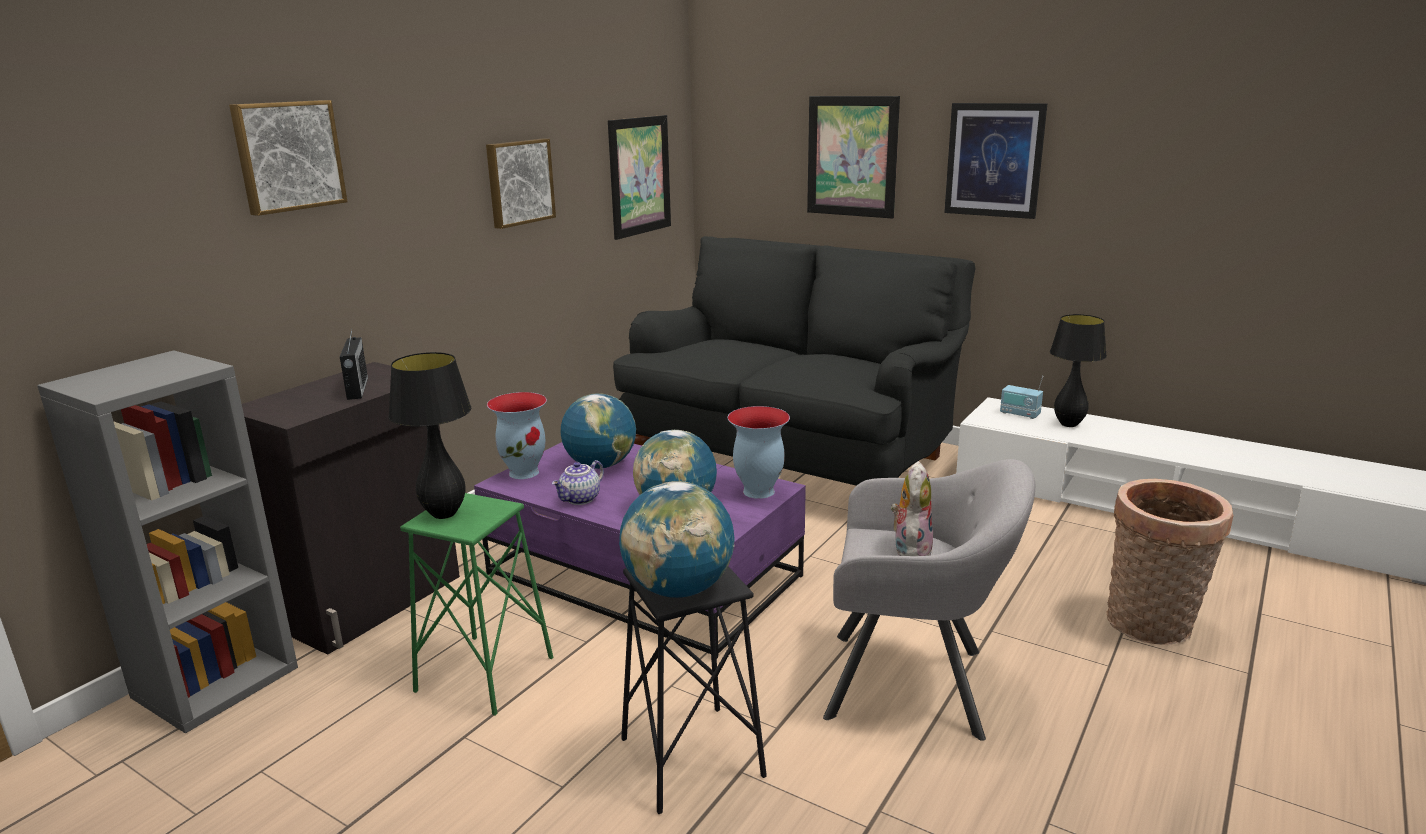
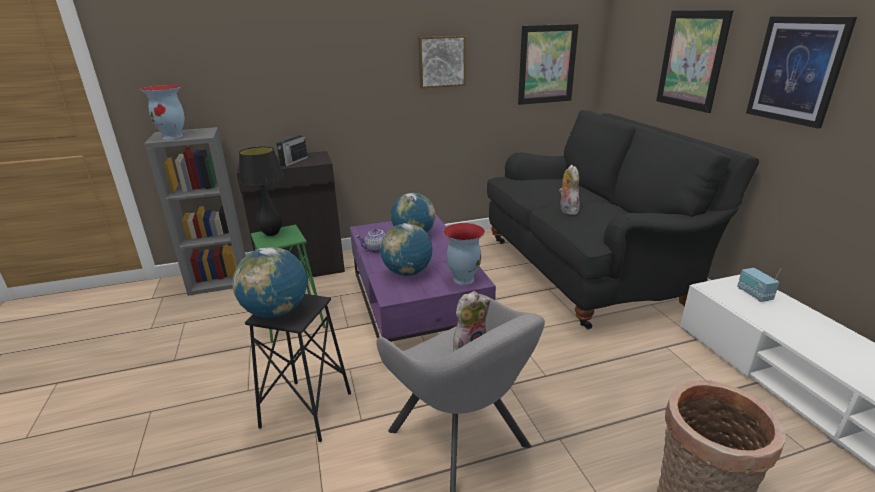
camera: 40 degrees right, 5 degrees up
(288, 156) = (285, 36): picture -> none
(524, 472) = (378, 227): vase -> vase (173, 137)
(796, 370) = (567, 210): none -> plush toy
(1068, 424) = (788, 317): black table lamp -> none

